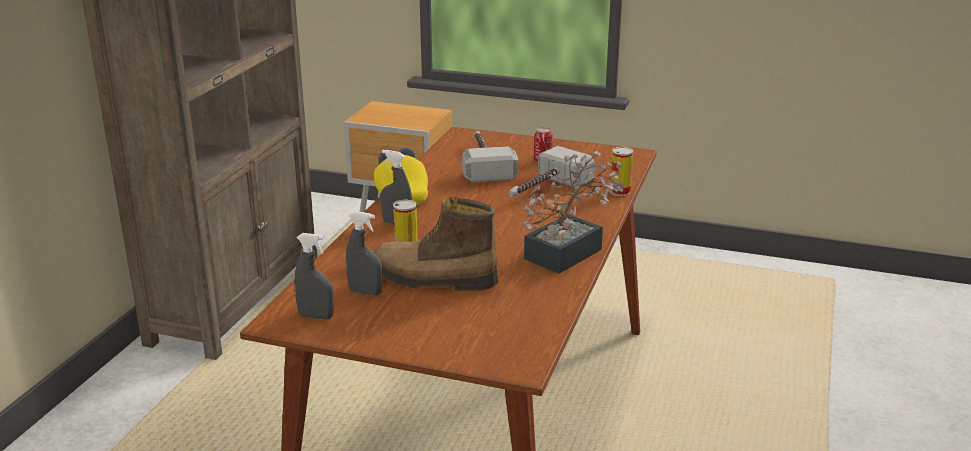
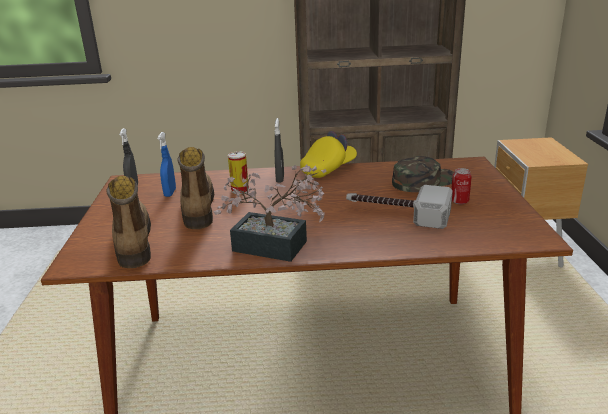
camera: 70 degrees right, 0 degrees up
(365, 292) = (170, 193): grey spray bottle -> blue spray bottle
(484, 163) = (423, 181): hammer -> green cap
(491, 326) = (132, 242): none -> boot
(620, 192) = (431, 248): can -> none

